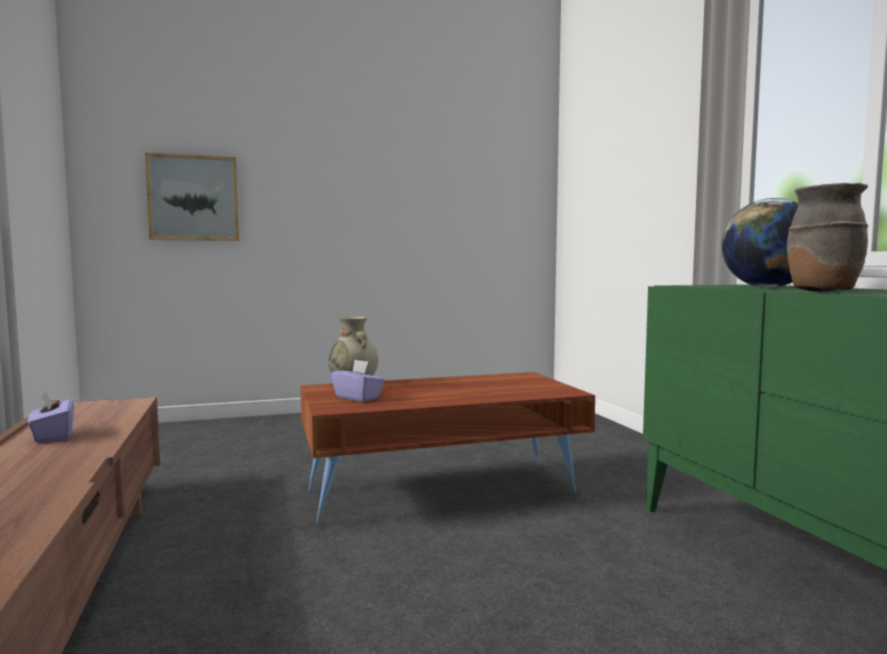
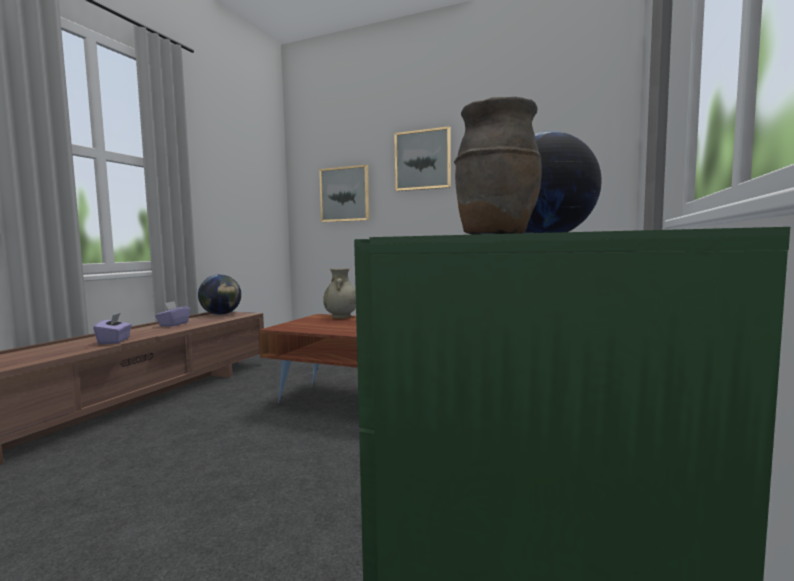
camera: 40 degrees right, 0 degrees up
(83, 408) = (221, 314): none -> globe
(324, 163) = (423, 160): none -> picture
(358, 397) = (314, 323): purple tissue box -> purple tissue box (115, 341)

